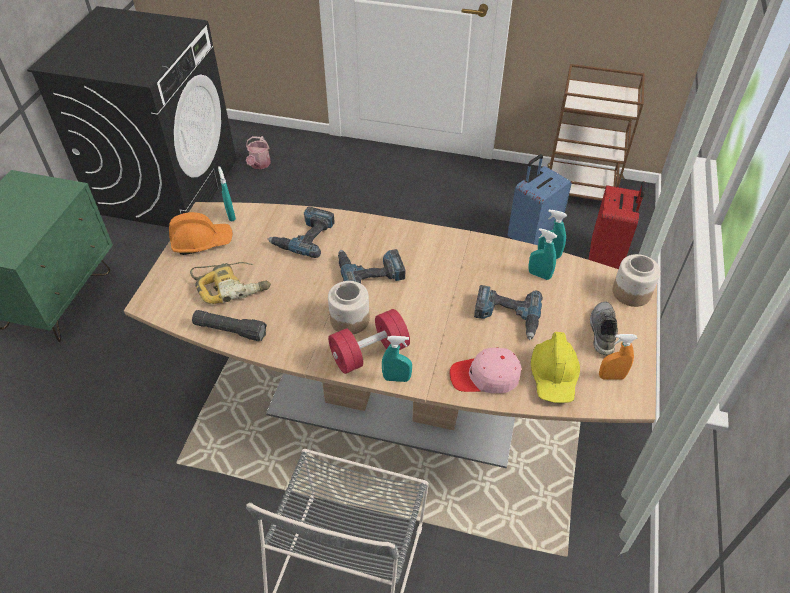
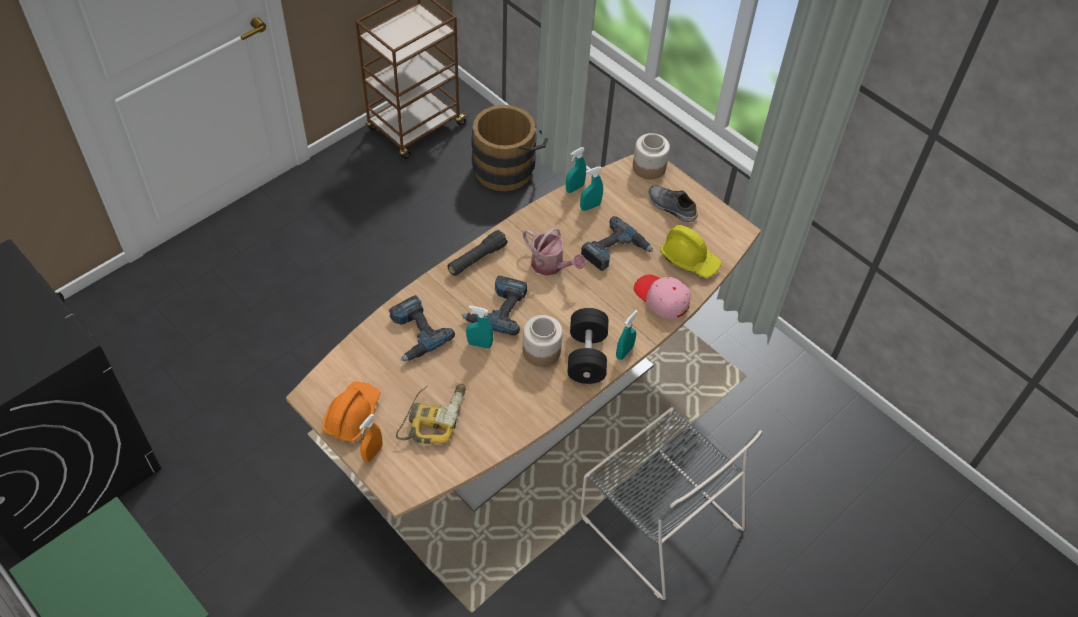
camera: 60 degrees left, 5 degrees up
(230, 215) = (334, 376): turquoise spray bottle -> turquoise spray bottle (479, 344)
(230, 330) = (488, 440): black flashlight -> black flashlight (477, 259)
(259, 164) = (112, 352): watering can -> watering can (551, 265)
(369, 353) = (586, 356): red dumbbell -> black dumbbell
(485, 376) = (661, 298): pink cap -> pink cap turned 105 degrees clockwise
(531, 239) = (439, 198): blue suitcase -> none
(605, 260) = (508, 167): red suitcase -> brown bucket
(611, 376) = (712, 229): orange spray bottle -> orange spray bottle (372, 453)

